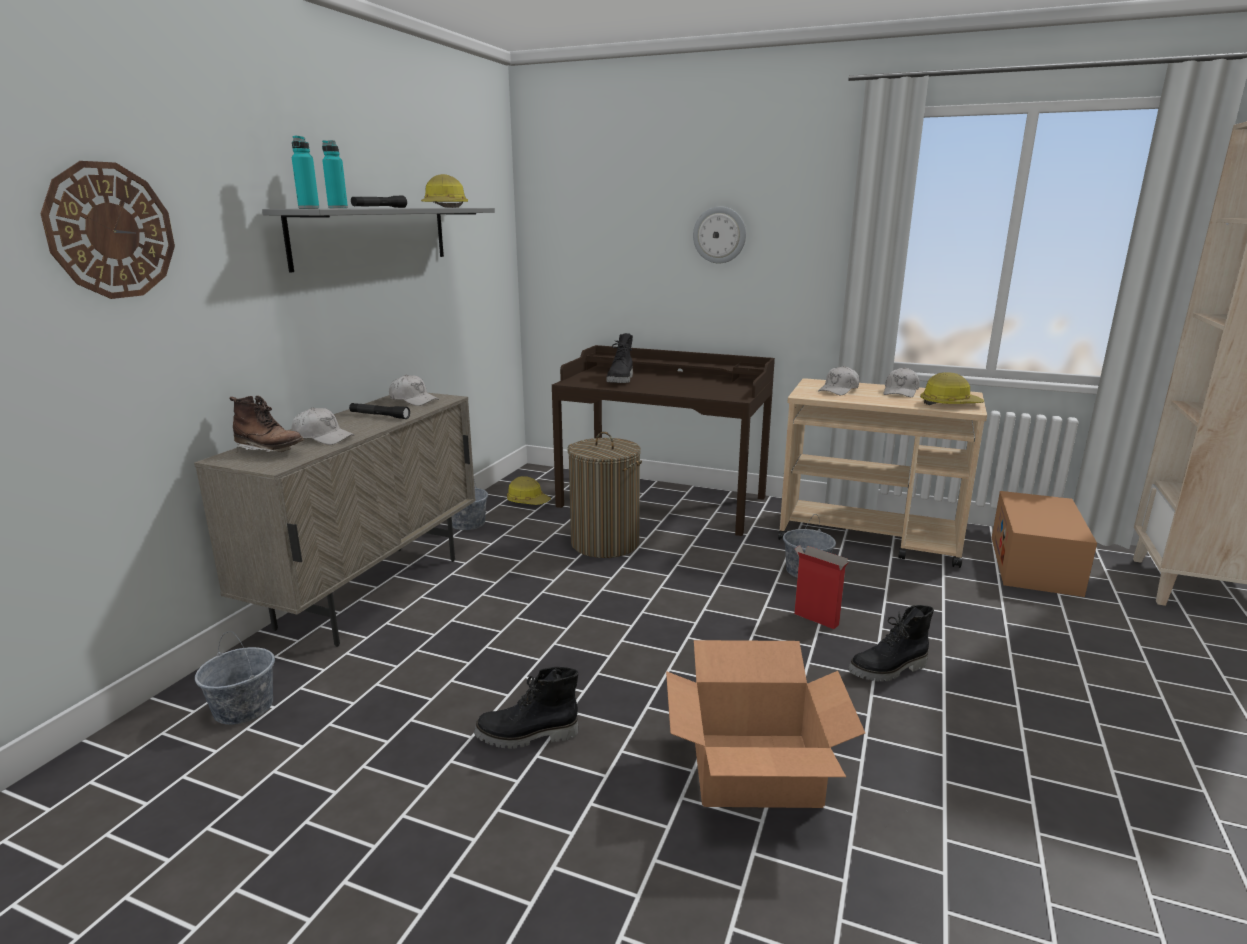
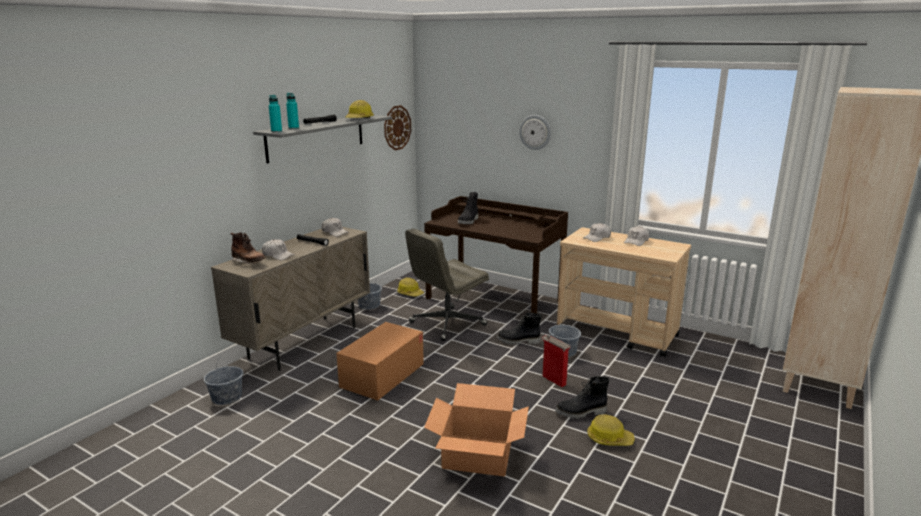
camera: 10 degrees right, 0 degrees up
(111, 231) = (177, 153): wall clock -> wall clock (397, 127)
(527, 736) = (364, 426): black boot -> black boot (518, 341)
(605, 543) = (447, 324): laundry basket -> grey office chair
(949, 404) = (660, 252): hard hat -> hard hat (609, 439)
(1034, 565) = (717, 359): cardboard box -> cardboard box (382, 375)

